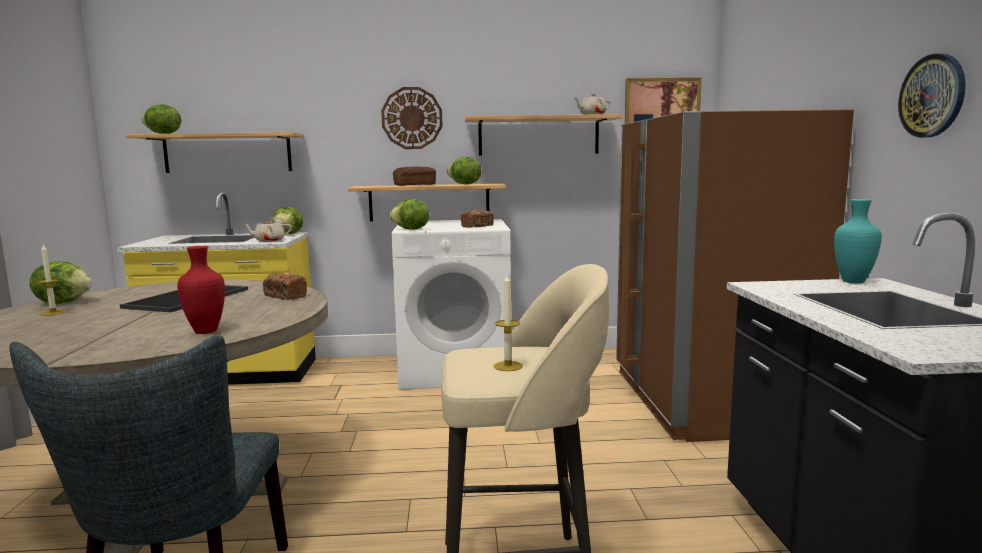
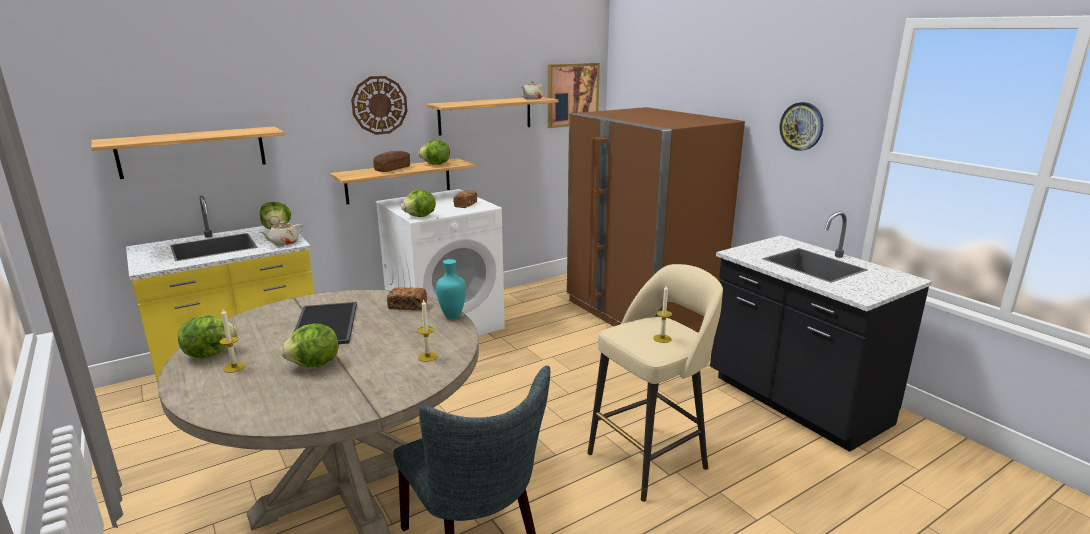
camera: 30 degrees left, 10 degrees up
(162, 134) = (129, 141): lettuce -> lettuce (314, 365)
(204, 332) = (427, 357): red vase -> candle
(853, 282) = (774, 242): turquoise vase -> turquoise vase (452, 317)

